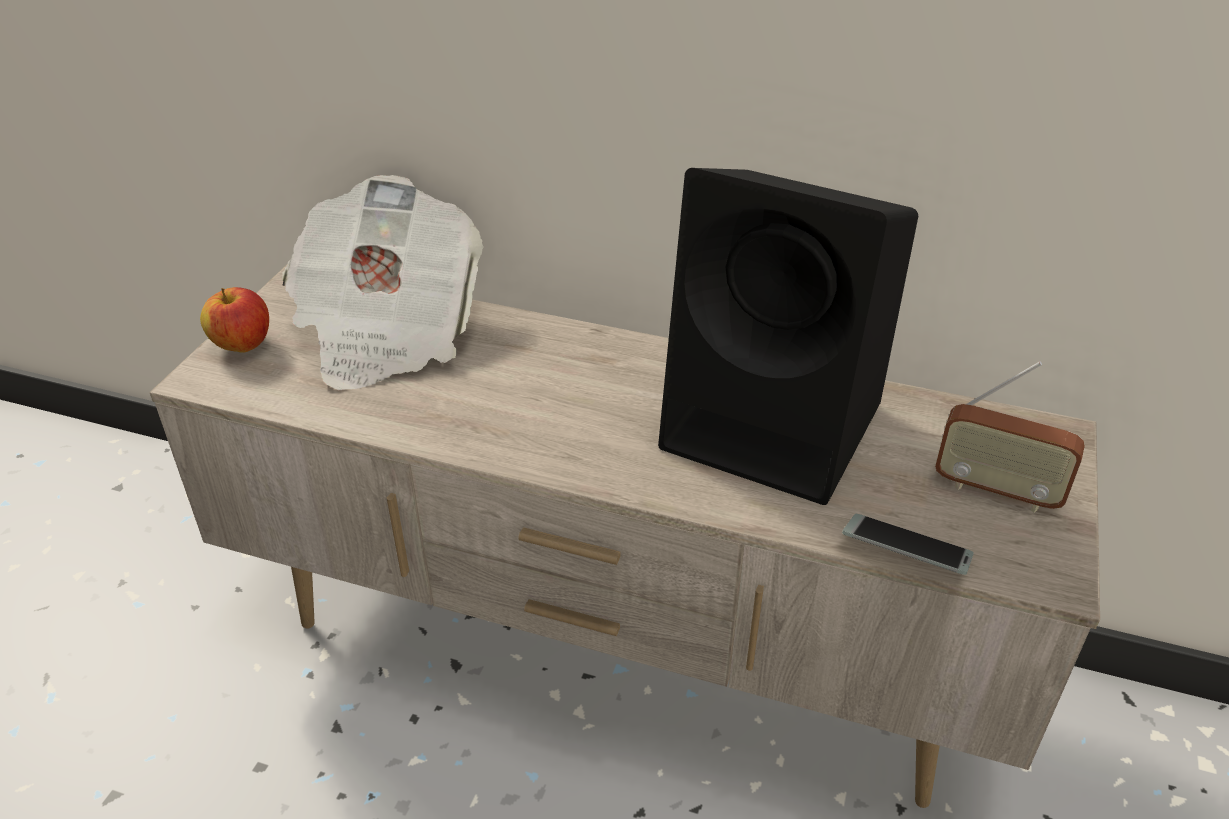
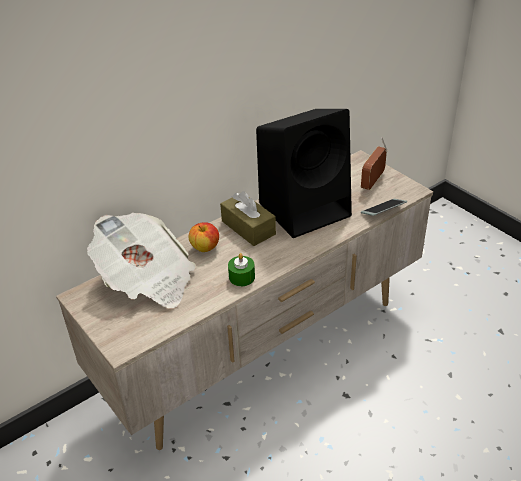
camera: 55 degrees left, 0 degrees up
(243, 345) = (110, 327): apple -> apple (205, 248)
(479, 432) = (242, 277): none -> green candle
(635, 377) = (248, 228): none -> brown tissue box
(996, 491) = (373, 182): radio -> radio turned 150 degrees clockwise

